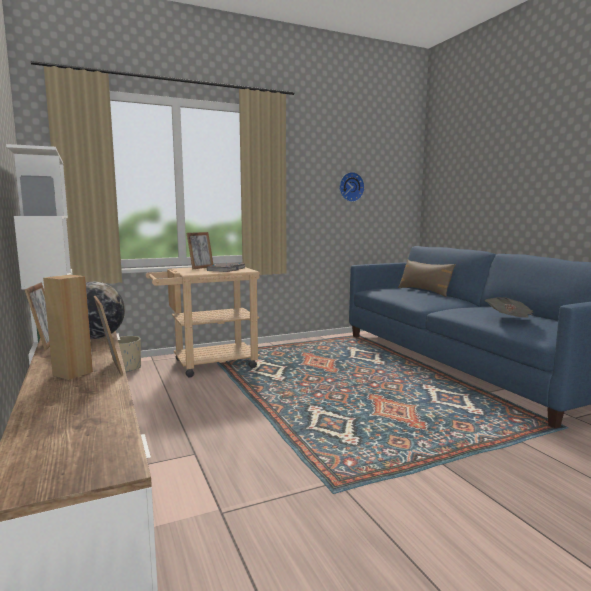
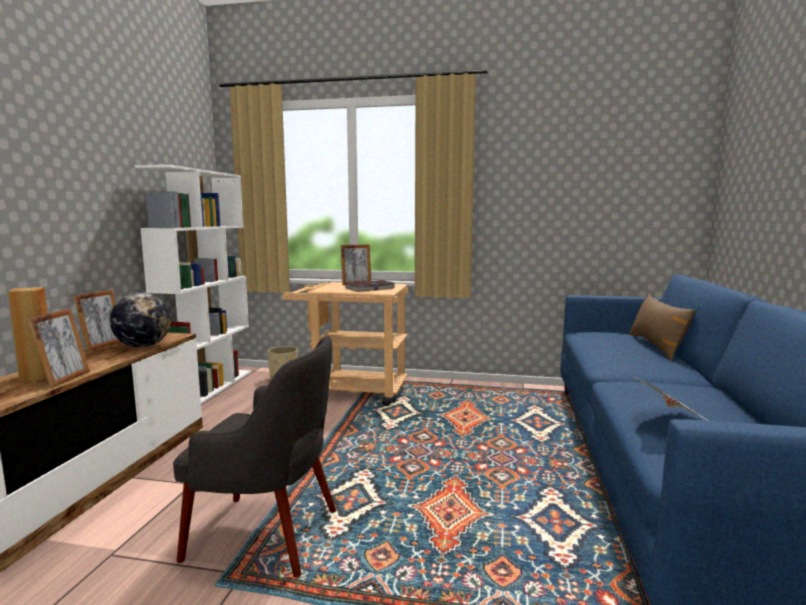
camera: 35 degrees right, 0 degrees up
(313, 459) = (266, 534): none -> grey armchair
(350, 187) = (578, 187): wall clock -> none

